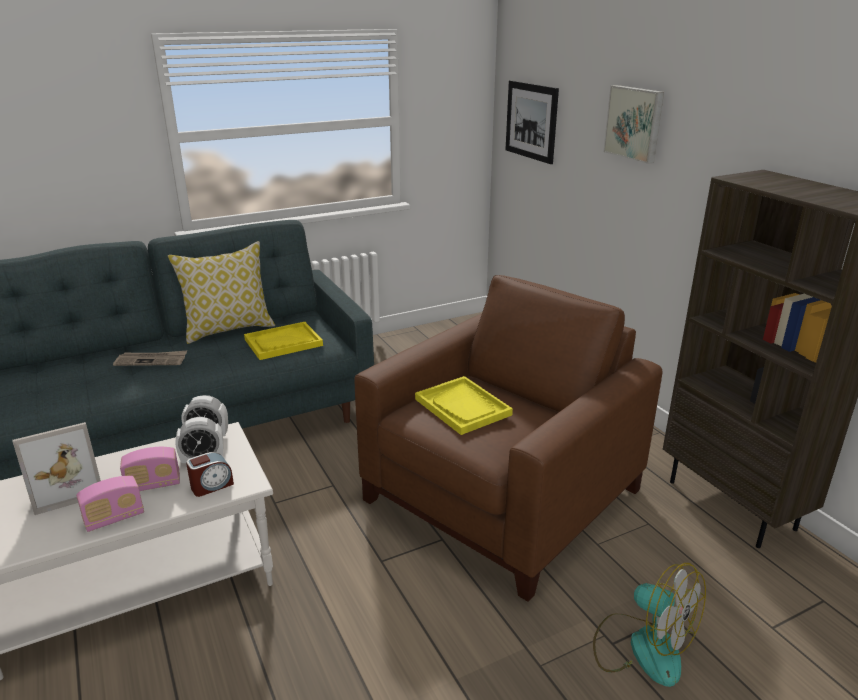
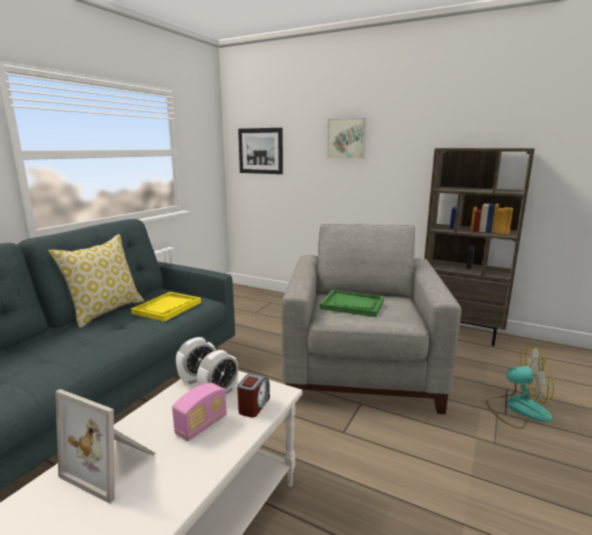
camera: 35 degrees left, 10 degrees down
(67, 488) = (113, 465): picture frame -> picture frame turned 90 degrees clockwise
(114, 518) = (204, 465): radio -> none
(152, 360) = (60, 346): newspaper -> none
(463, 407) = (352, 305): yellow tray -> green tray
(501, 497) = (362, 368): brown armchair -> grey armchair

